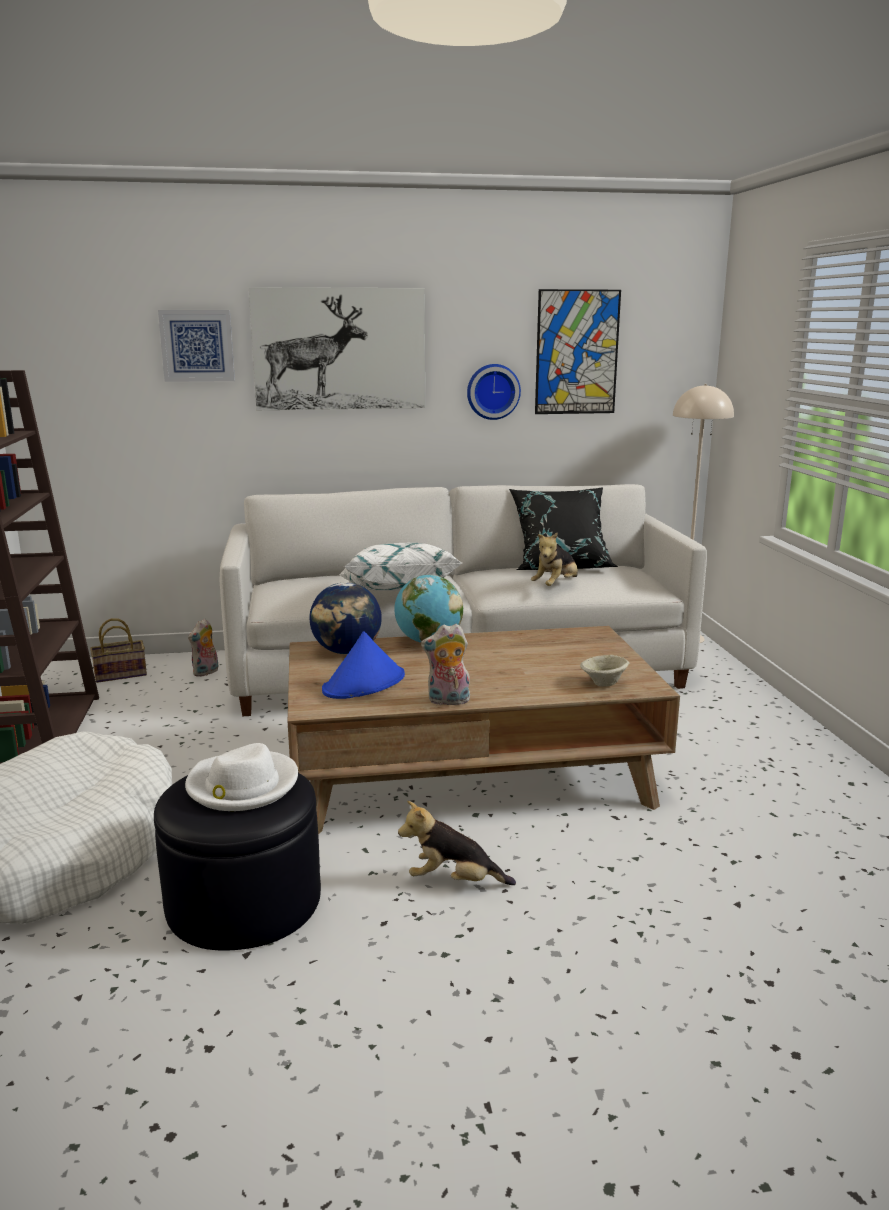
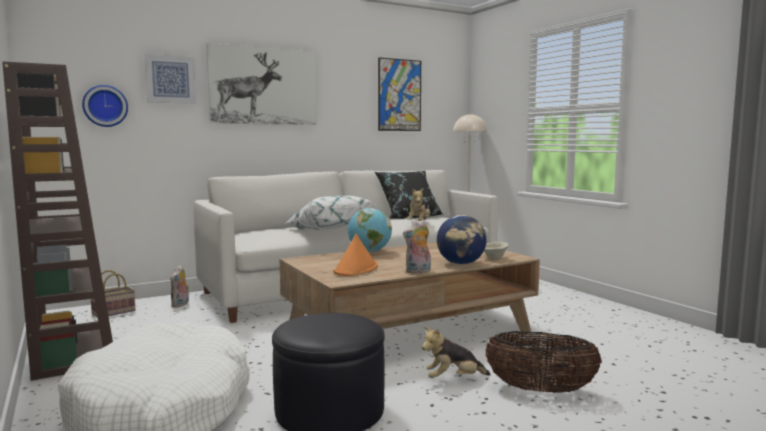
camera: 20 degrees left, 10 degrees down
(242, 786) = (330, 322): white hat -> none
(347, 652) = (324, 259): globe -> globe (461, 264)
(364, 684) = (356, 269): blue hat -> orange hat
(492, 391) = (354, 116): wall clock -> wall clock (105, 106)
(566, 932) = (540, 390): none -> basket

